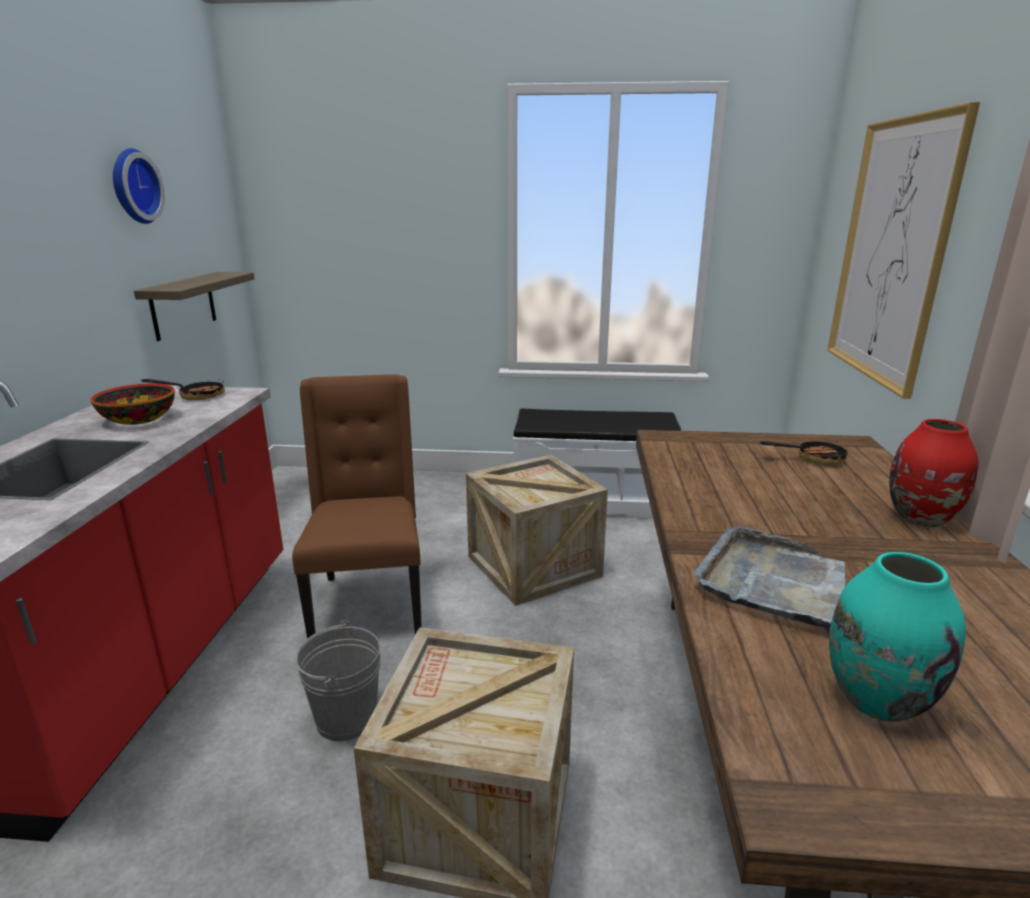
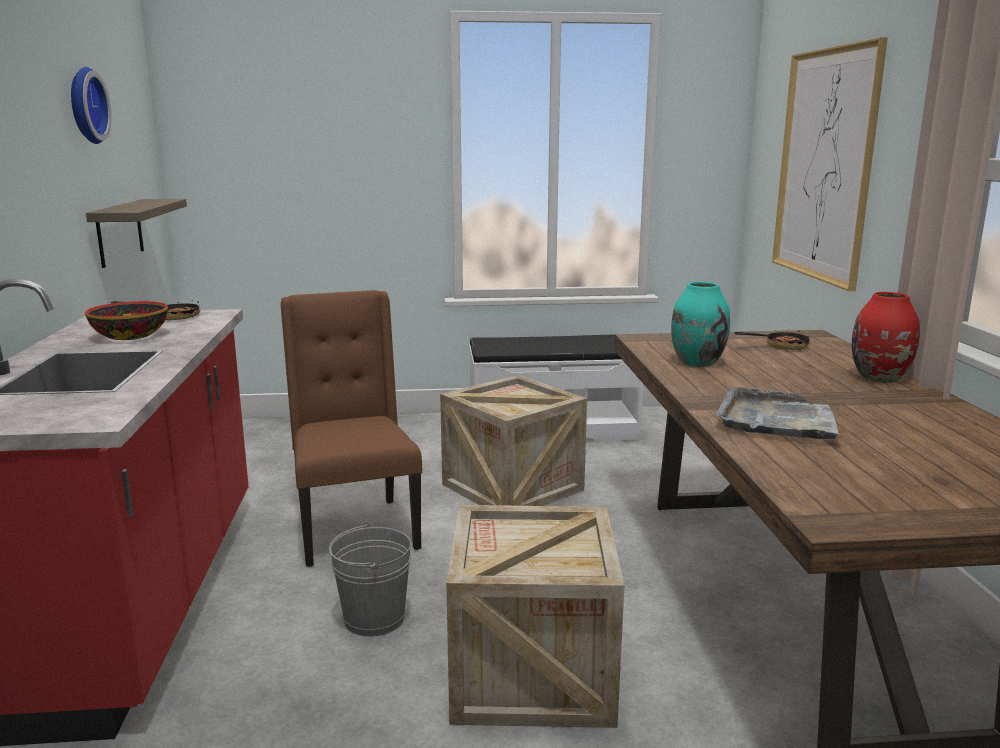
camera: 10 degrees left, 5 degrees down
(877, 698) = (875, 472): turquoise vase -> turquoise vase (697, 362)

